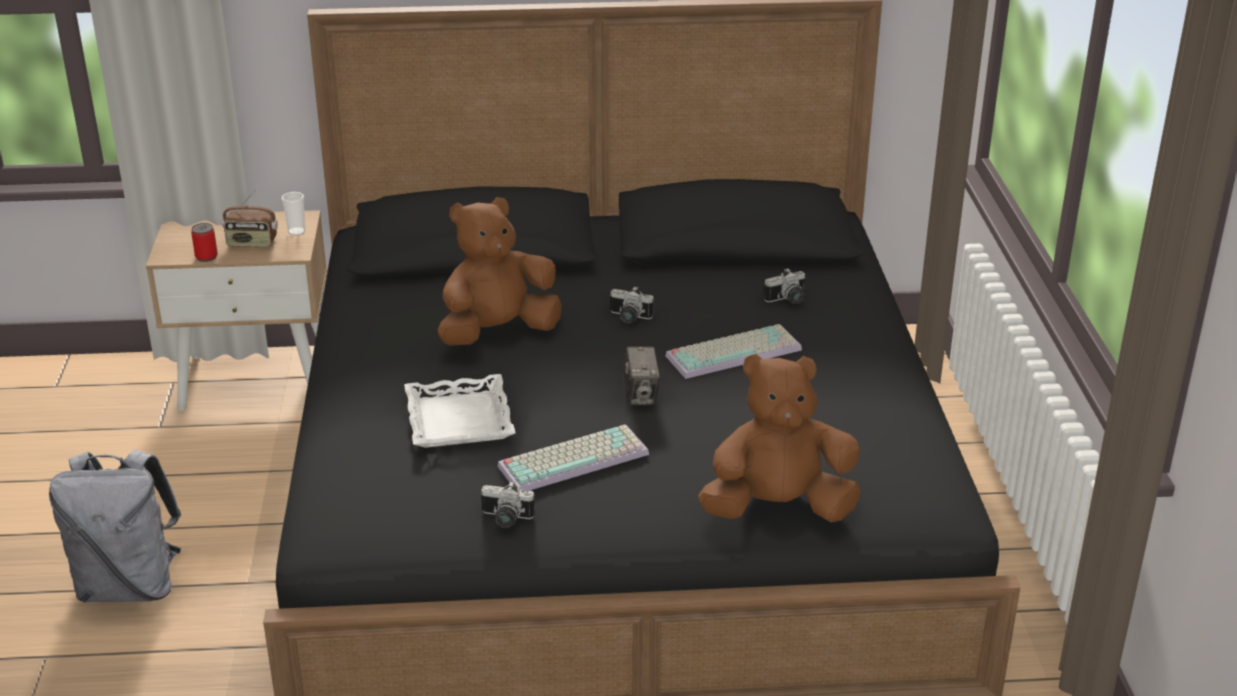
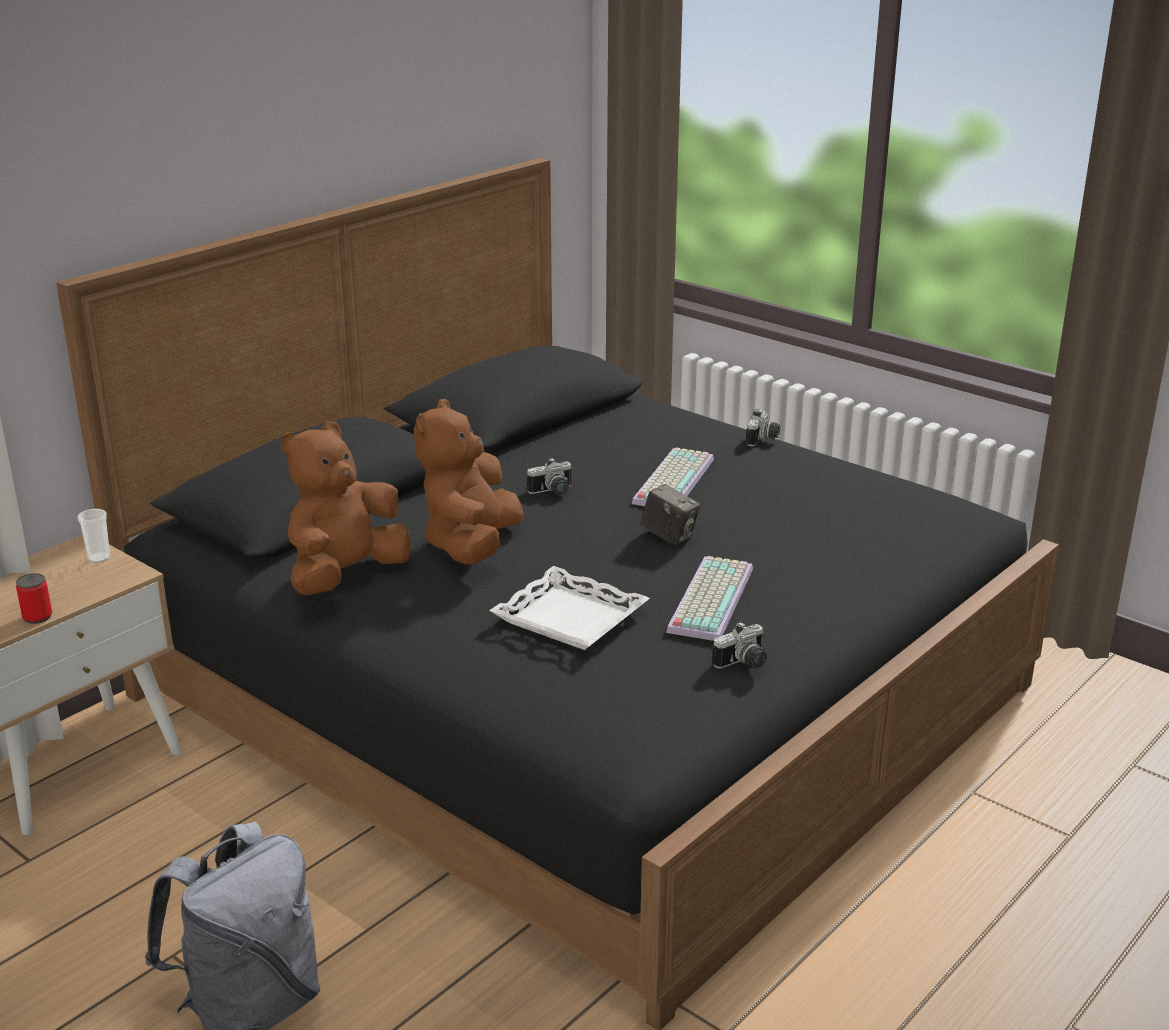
camera: 45 degrees left, 5 degrees down
(252, 243) = (67, 586): radio -> none
(778, 508) = (893, 559): brown plush toy -> brown plush toy (346, 576)
(788, 300) = (641, 434): camera -> camera (763, 439)

